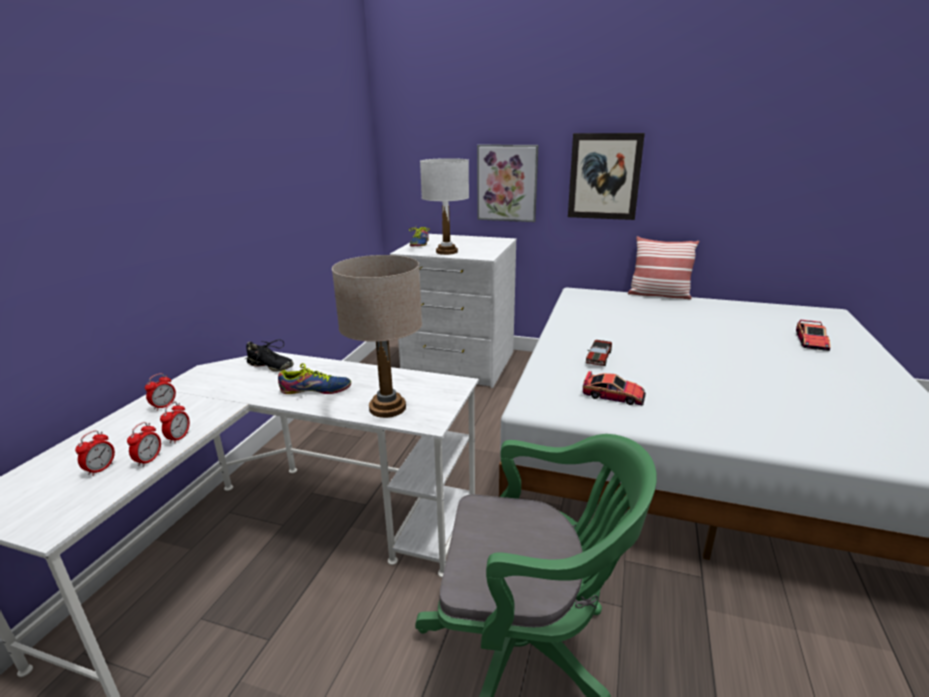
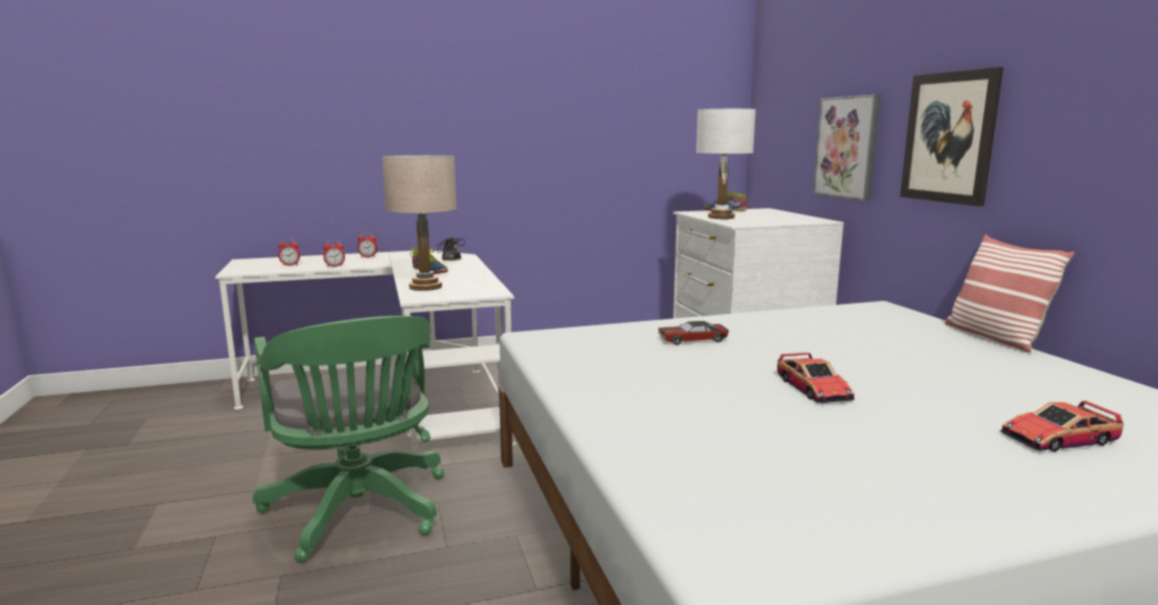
camera: 55 degrees right, 10 degrees down
(149, 460) = (306, 268): alarm clock -> none
(613, 395) = (607, 357): toy car -> toy car (813, 389)

